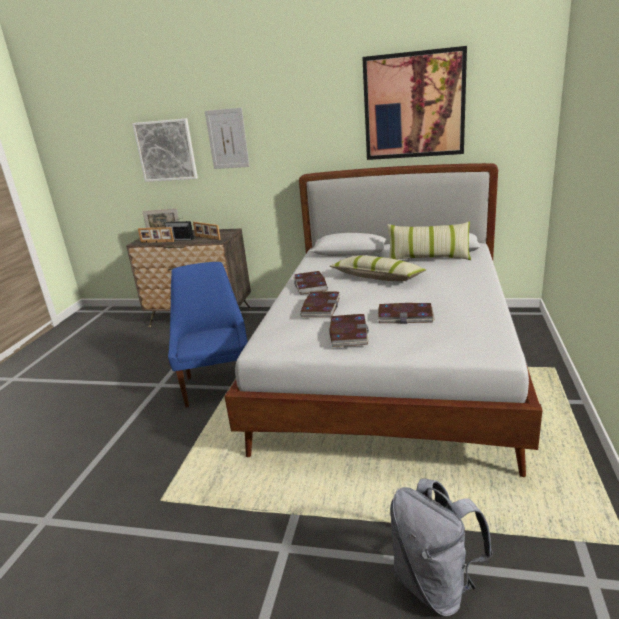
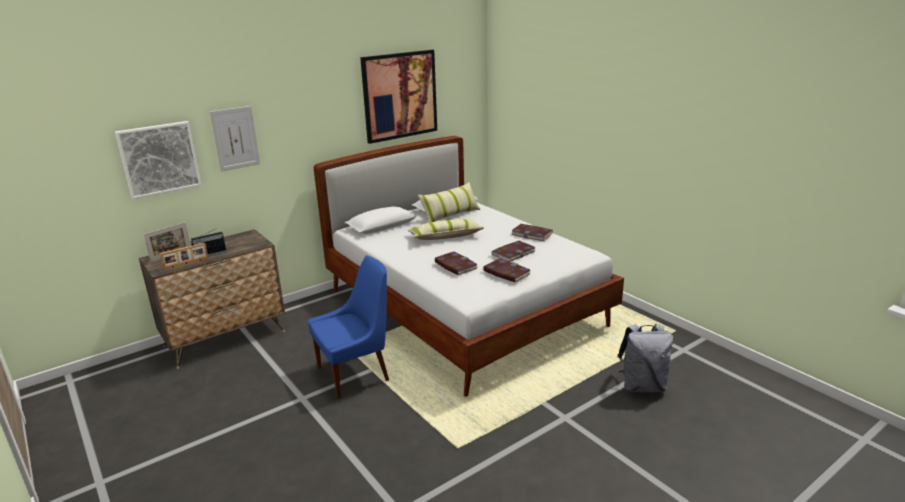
camera: 50 degrees left, 0 degrees up
(207, 237) = (240, 245): picture frame -> none
(218, 385) = (356, 373): blue chair -> blue chair turned 120 degrees clockwise
(310, 285) = (411, 255): book -> book (532, 234)

